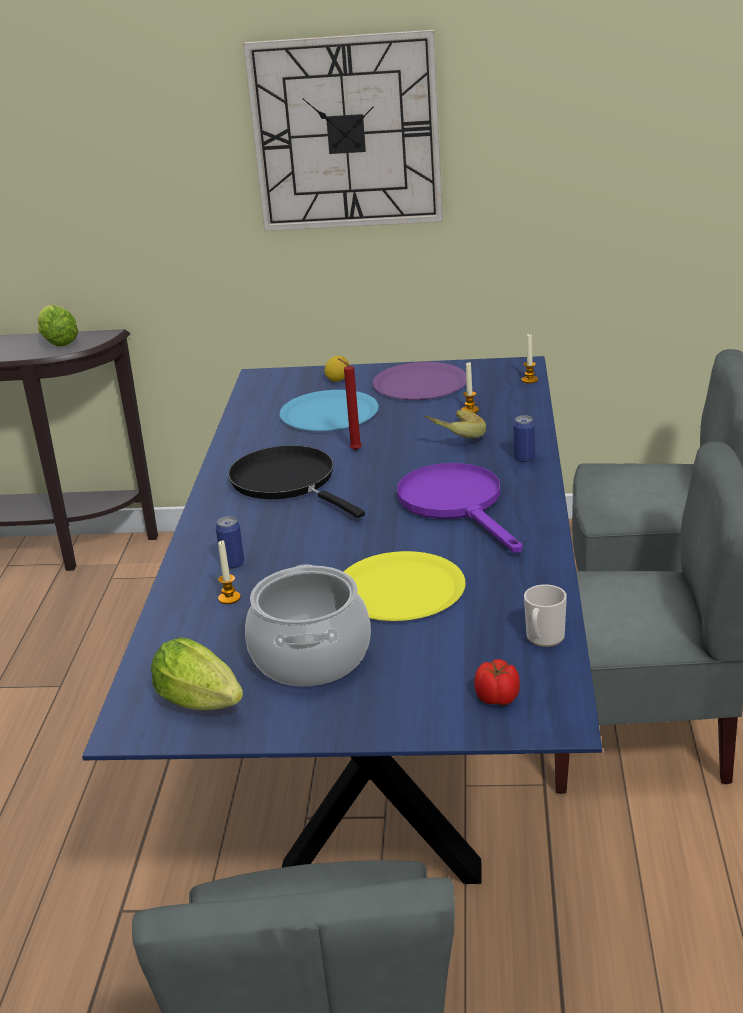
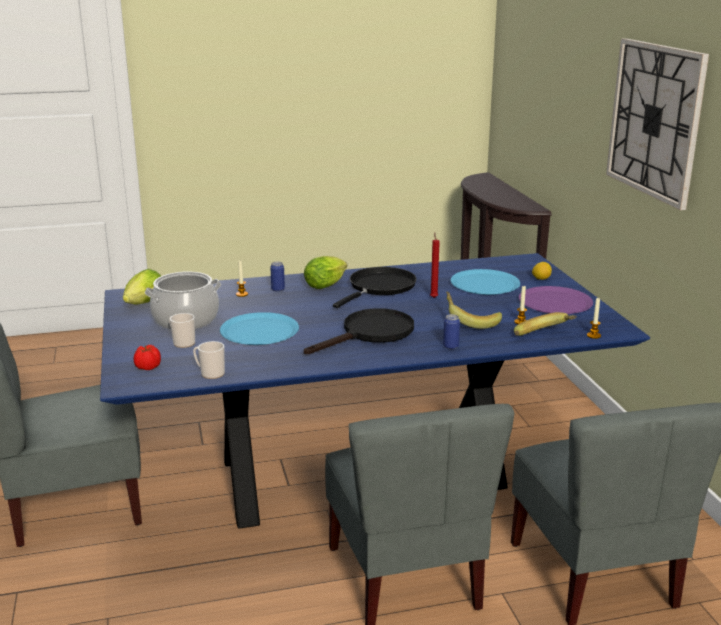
camera: 70 degrees right, 5 degrees down
(58, 341) = (516, 201): lettuce -> lettuce (327, 285)
(400, 589) = (259, 331): yellow plate -> blue plate
(410, 662) = (182, 342): none -> mug
(457, 505) = (371, 334): purple frying pan -> black frying pan
(522, 404) = (545, 337): none -> banana

